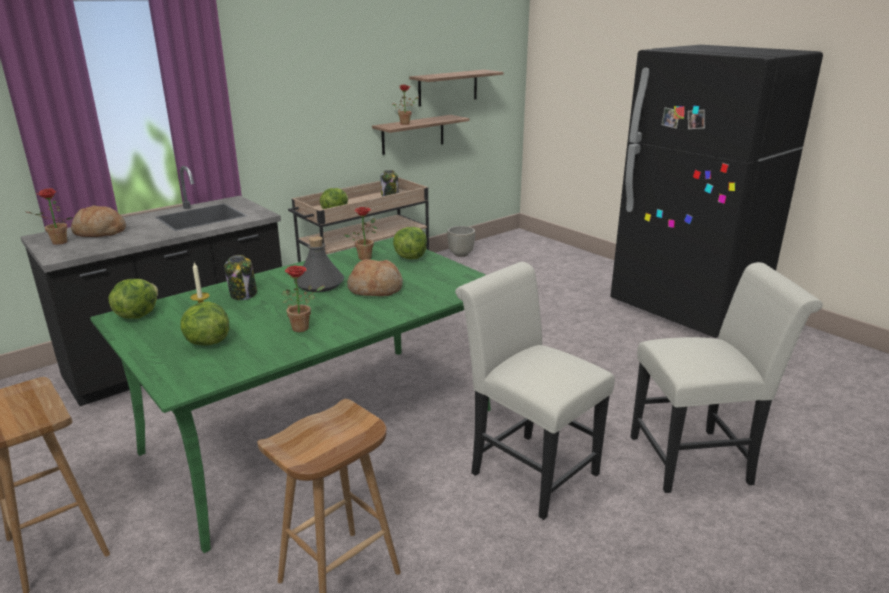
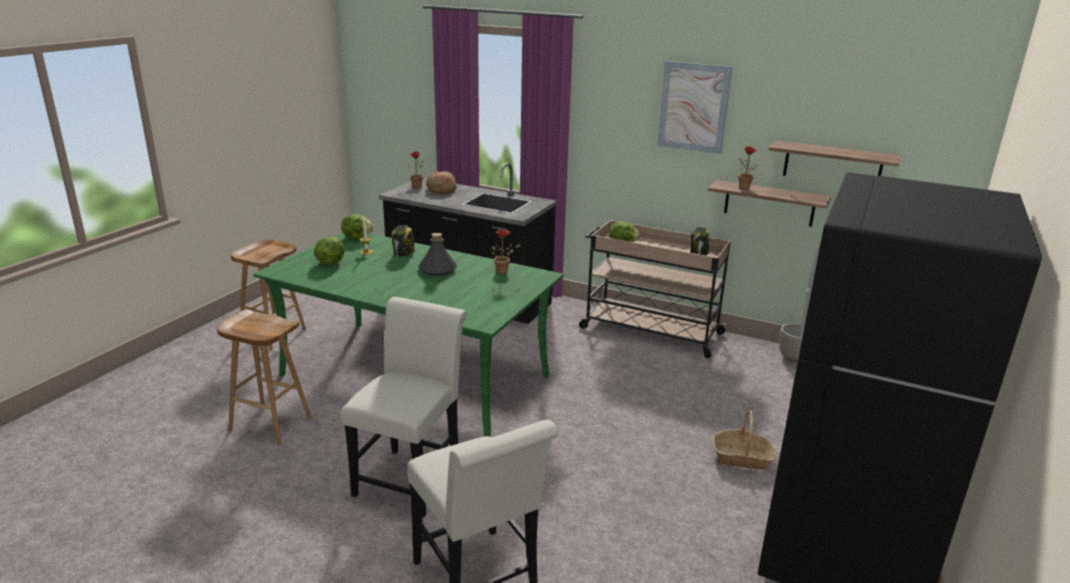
camera: 65 degrees right, 0 degrees up
(304, 327) = (364, 281): potted plant -> none
(342, 58) = (693, 107): none -> picture
(376, 289) = (442, 288): bread -> none
(410, 257) = (518, 287): lettuce -> none
(576, 308) = (741, 458): none -> basket

